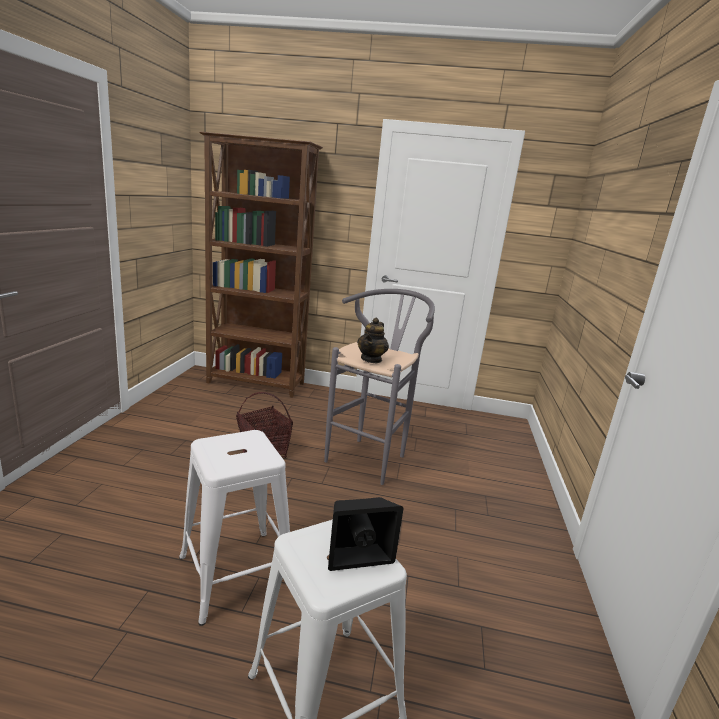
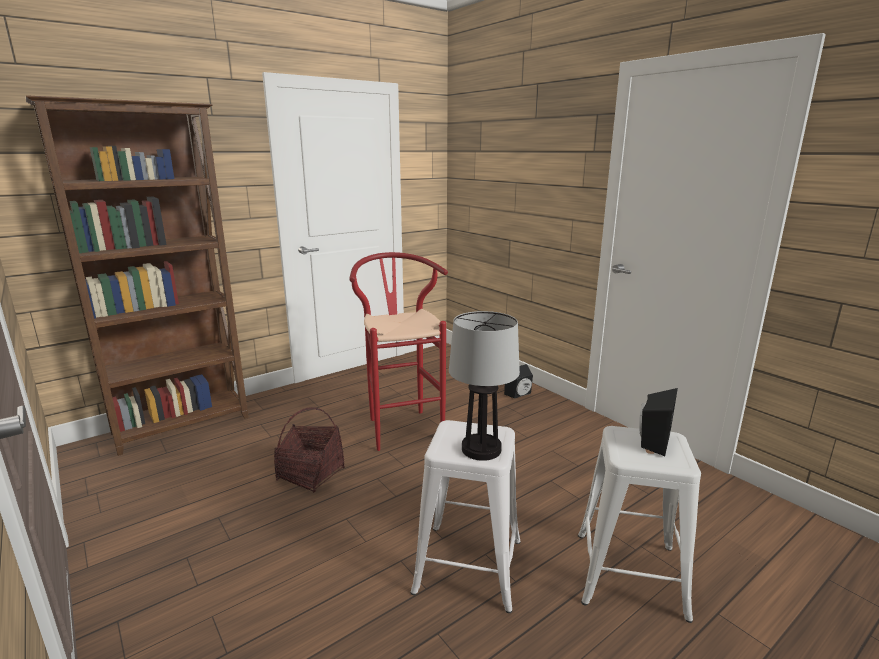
camera: 45 degrees left, 0 degrees up
(228, 459) = (481, 449): none -> table lamp
(371, 359) = (406, 327): teapot -> none
(371, 456) = (401, 425): grey stool -> red stool
(518, 495) = (520, 394): none -> black speaker

